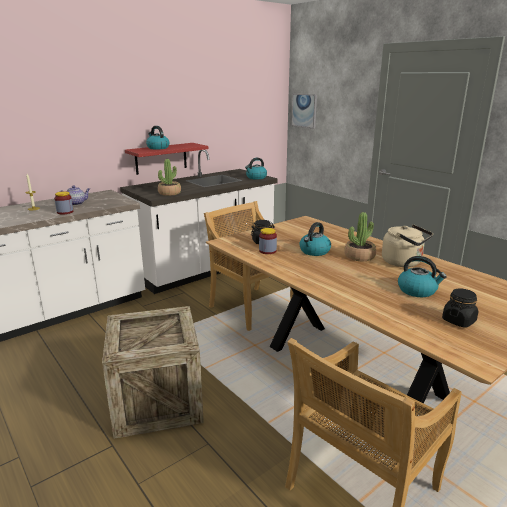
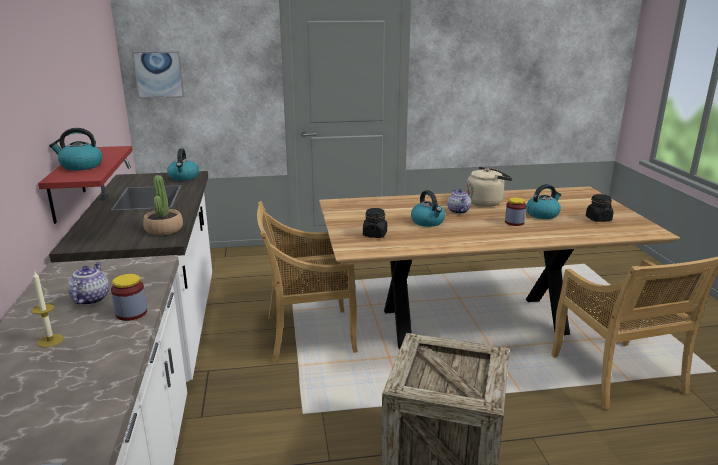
camera: 60 degrees left, 0 degrees up
(267, 251) = (404, 238): jar -> jar (514, 222)
(359, 256) = (458, 211): potted plant -> teapot

